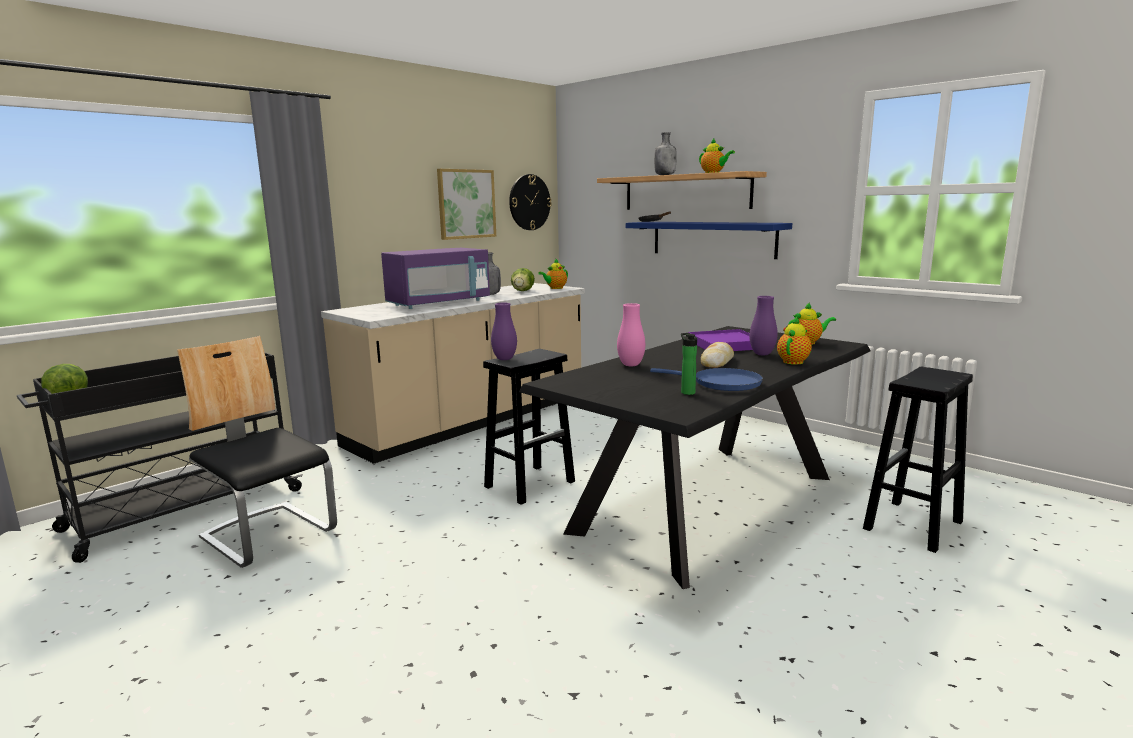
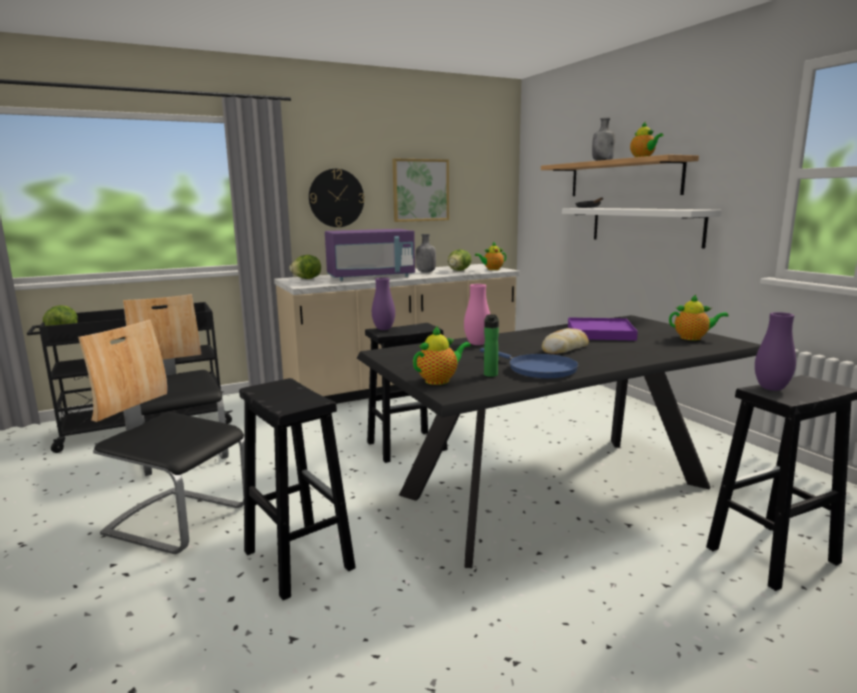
camera: 20 degrees right, 0 degrees up
(332, 607) = (178, 519): none -> chair
(366, 309) = (307, 279): none -> lettuce
(511, 618) = (297, 559): none -> black stool
(529, 202) = (487, 189): wall clock -> wall clock (336, 198)
(712, 239) = (645, 226): blue shelf -> white shelf
(762, 354) = (624, 345): purple vase -> purple vase (771, 388)
(794, 361) = (647, 355): teapot -> teapot (439, 380)

